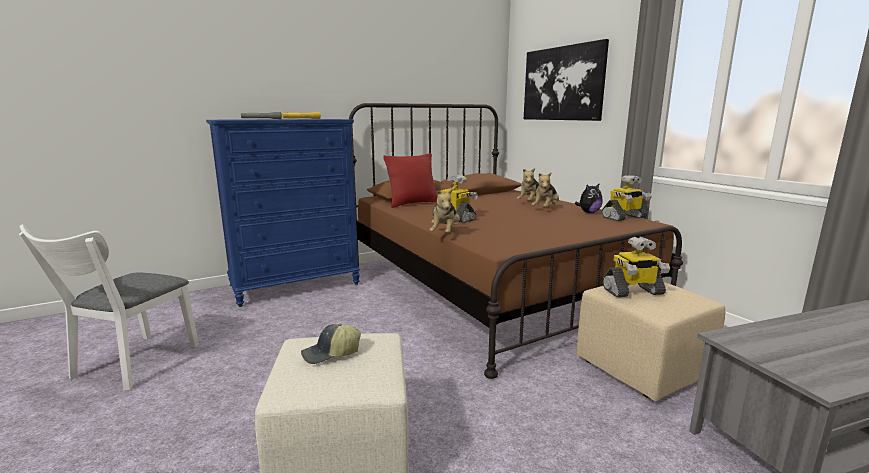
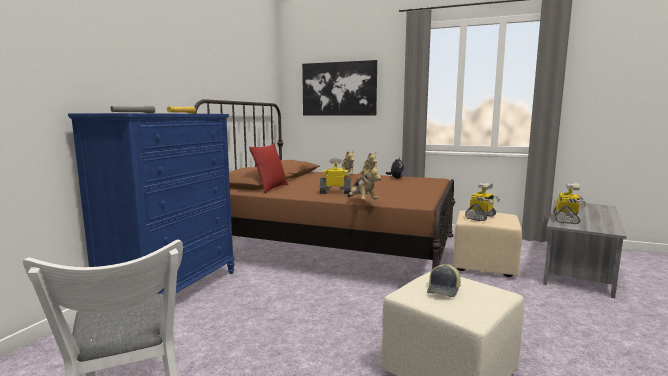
camera: 40 degrees left, 5 degrees down
(624, 217) = (420, 178): toy robot -> toy robot (566, 219)

